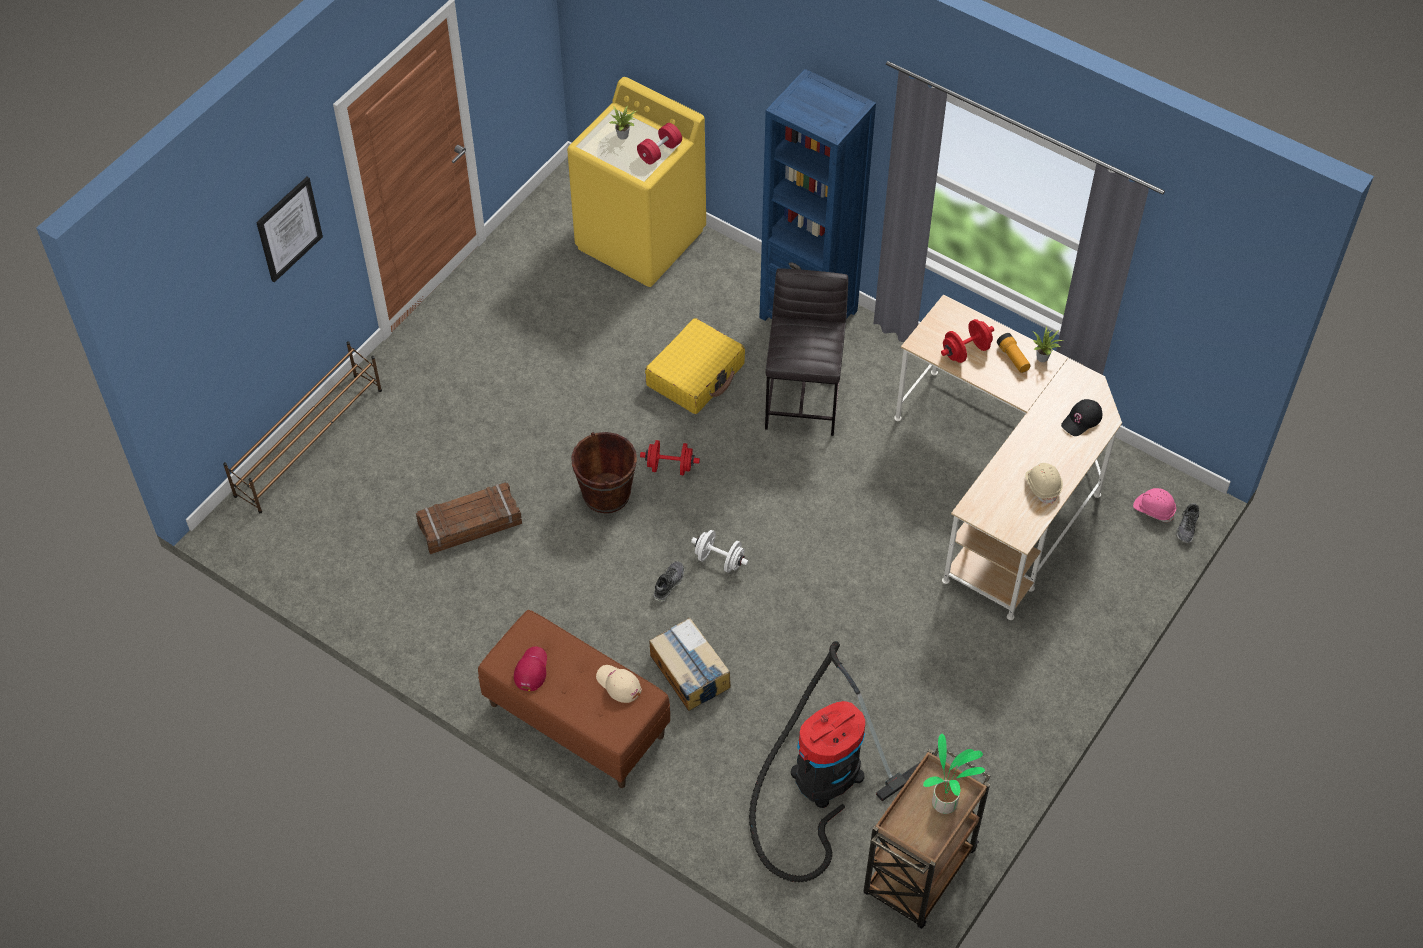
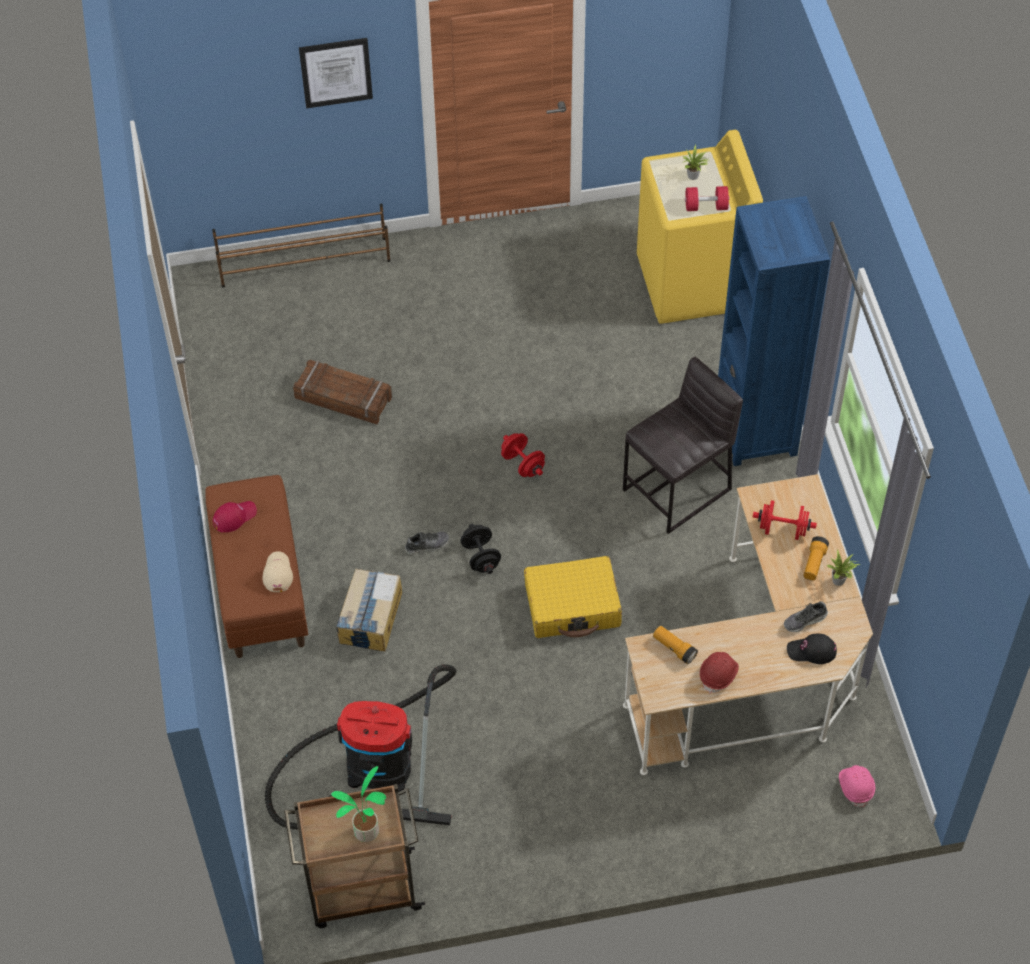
camera: 45 degrees right, 0 degrees up
(606, 494) = (457, 449): brown bucket -> none
(696, 375) = (618, 412): yellow suitcase -> yellow suitcase (572, 605)
(719, 560) = (481, 557): white dumbbell -> black dumbbell
(992, 492) = (674, 648): none -> flashlight
(1042, 486) = (719, 674): beige hard hat -> red hard hat
(1187, 527) = (866, 822): shoe -> shoe (805, 621)

